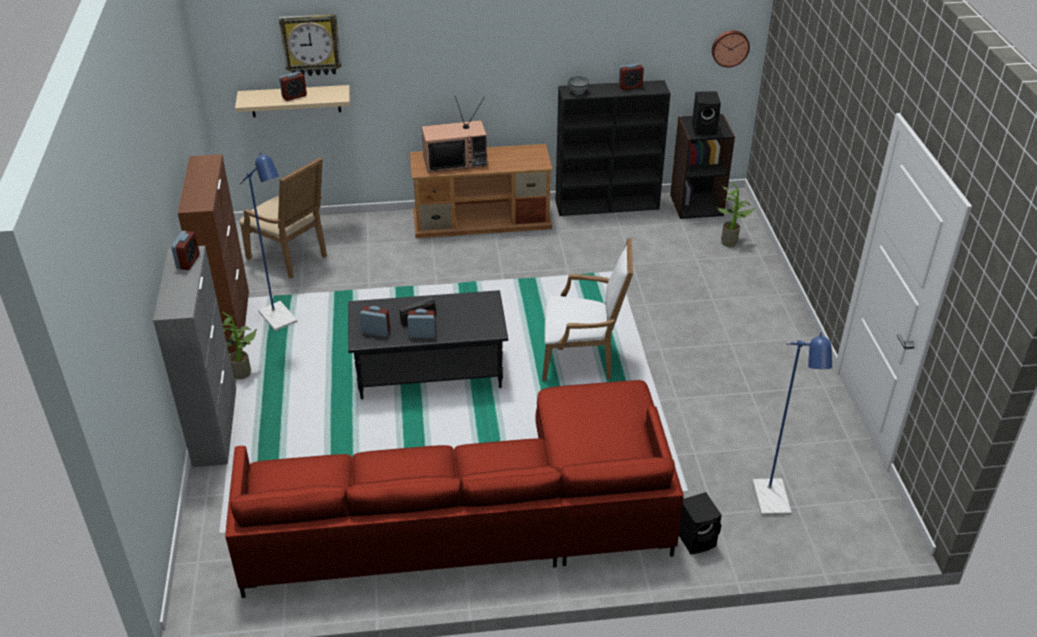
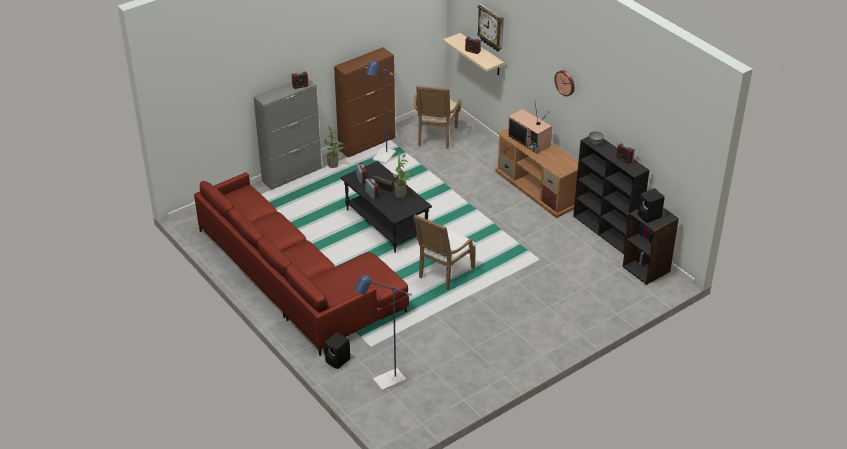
camera: 60 degrees right, 0 degrees up
(582, 360) = (443, 274): white armchair -> white armchair turned 60 degrees clockwise
(730, 48) = (688, 174): wall clock -> wall clock (565, 82)
(730, 241) = (619, 296): potted plant -> potted plant (402, 195)

